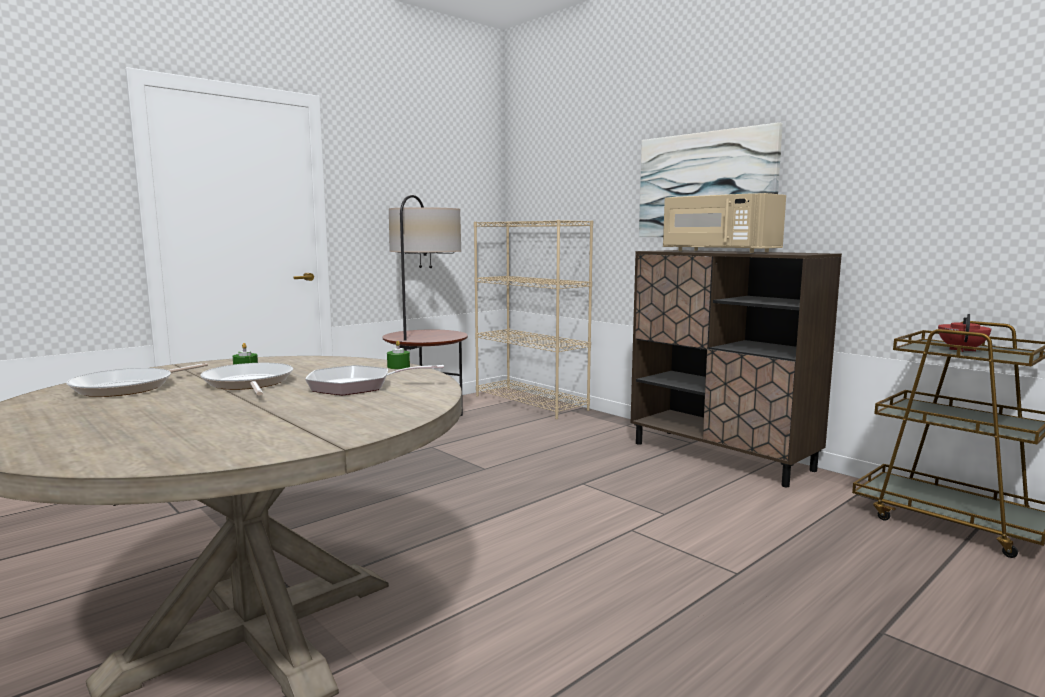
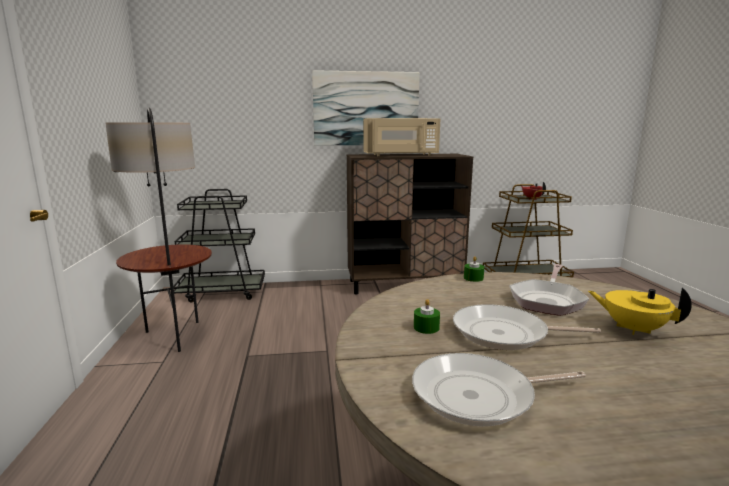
camera: 55 degrees left, 5 degrees up
(129, 387) = (479, 396): frying pan -> frying pan turned 105 degrees clockwise
(297, 410) = (633, 329): none -> yellow teapot
(531, 403) = (222, 292): beige bookcase -> black cart

